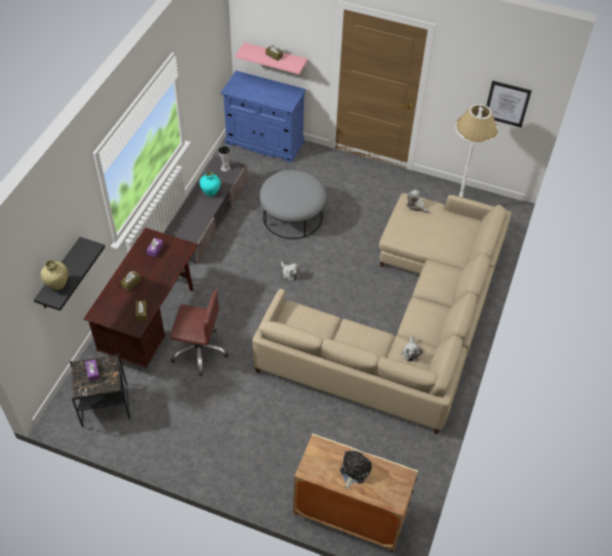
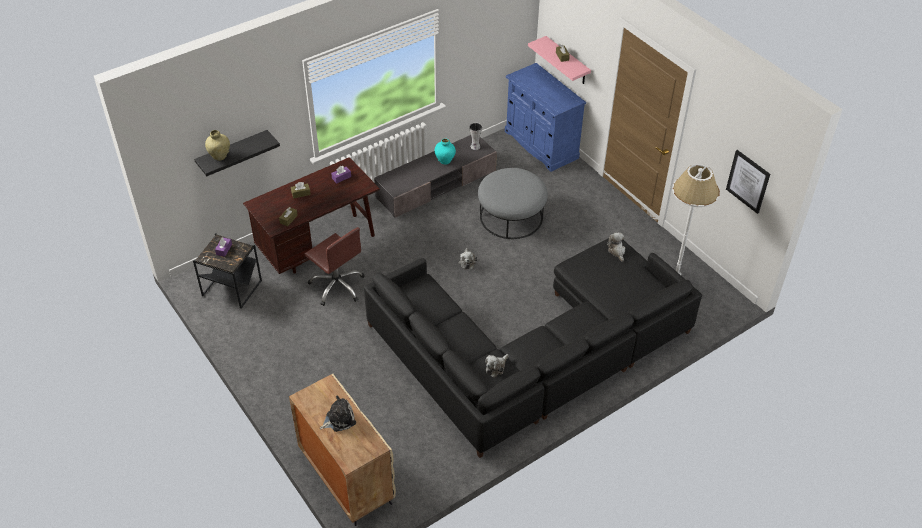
camera: 35 degrees right, 5 degrees down
(404, 322) = (534, 352): beige sofa -> black sofa

